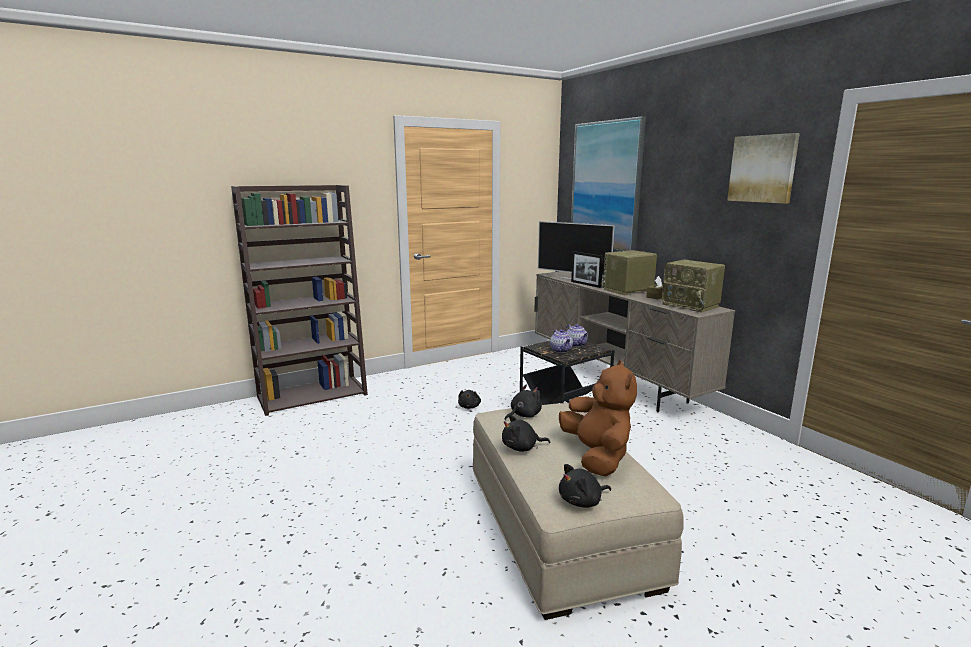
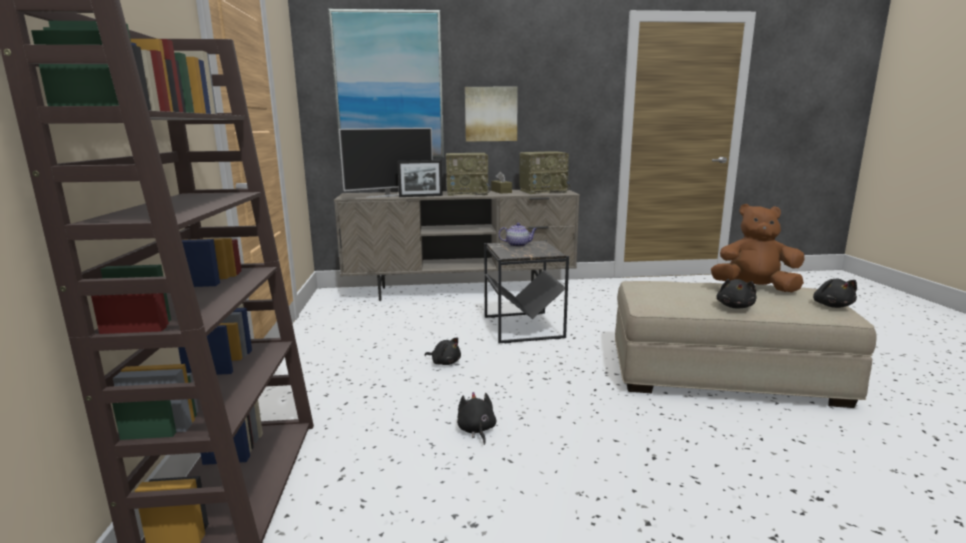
camera: 65 degrees left, 0 degrees up
(523, 415) = (659, 295): black plush toy -> black plush toy (476, 430)
(561, 350) = (531, 251): teapot -> none
(627, 290) = (467, 193): radio -> radio turned 90 degrees counterclockwise
(763, 169) = (574, 68): picture -> picture (491, 114)

